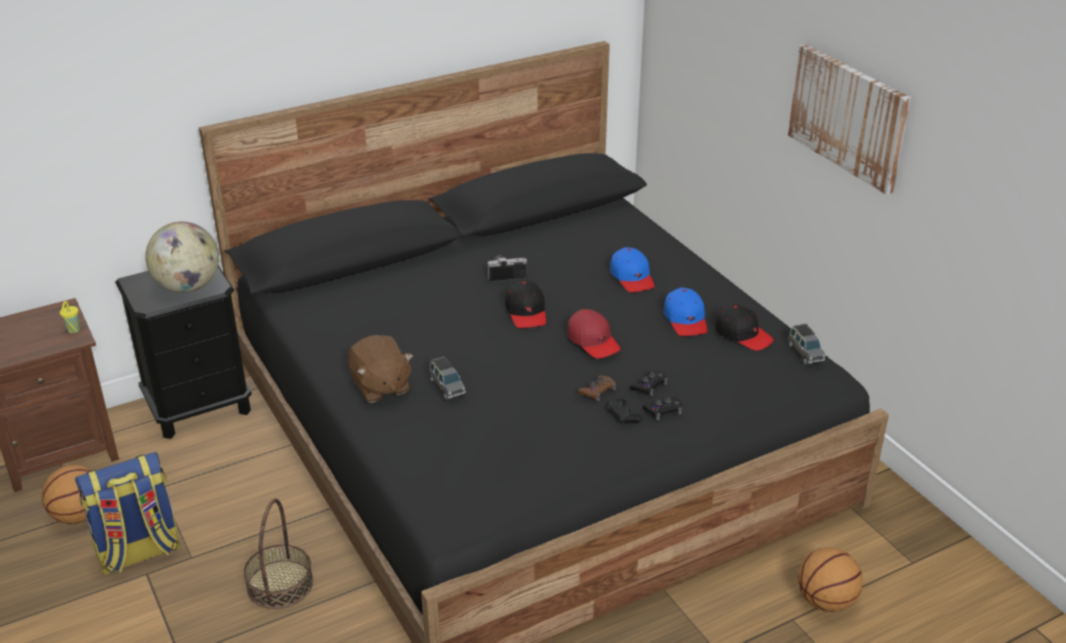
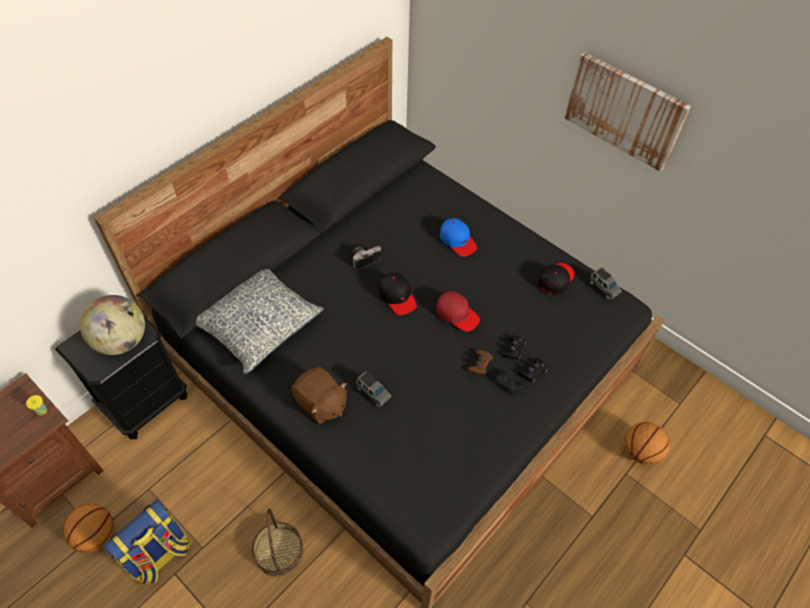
camera: 20 degrees left, 20 degrees up
(347, 306) = (258, 324): none -> pillow
(686, 320) = (512, 275): blue cap -> none
(743, 334) = (555, 280): black cap -> black cap turned 75 degrees counterclockwise

